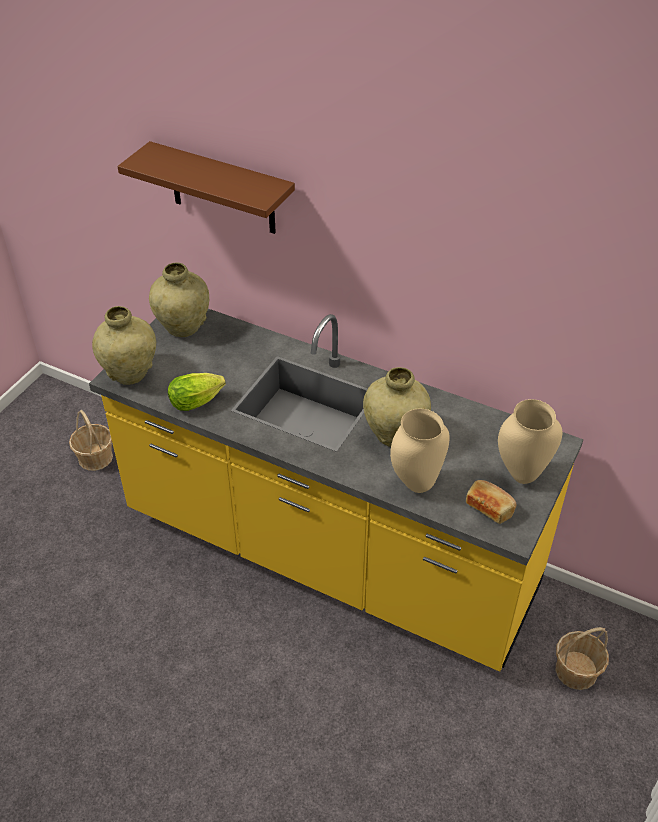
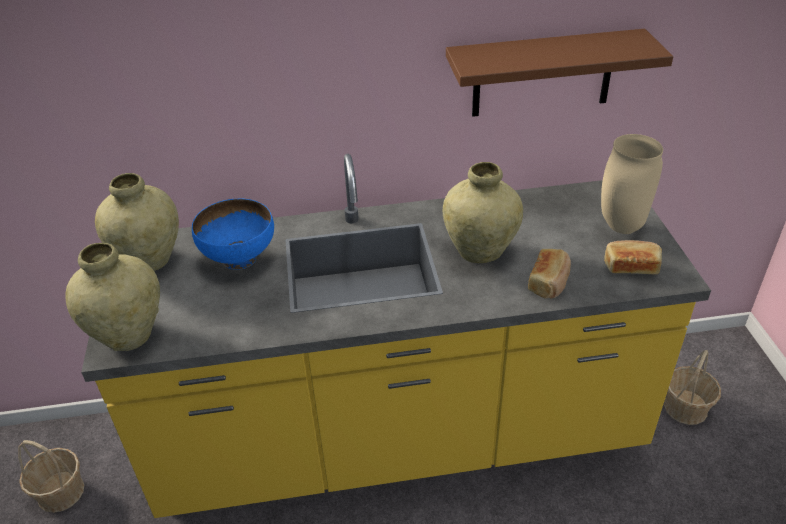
camera: 35 degrees left, 5 degrees down
(199, 401) = (244, 321): lettuce -> none
(222, 189) = (152, 56): brown shelf -> brown shelf (542, 74)
(235, 356) = (239, 259): none -> blue bowl
(416, 485) = (549, 282): beige vase -> bread

